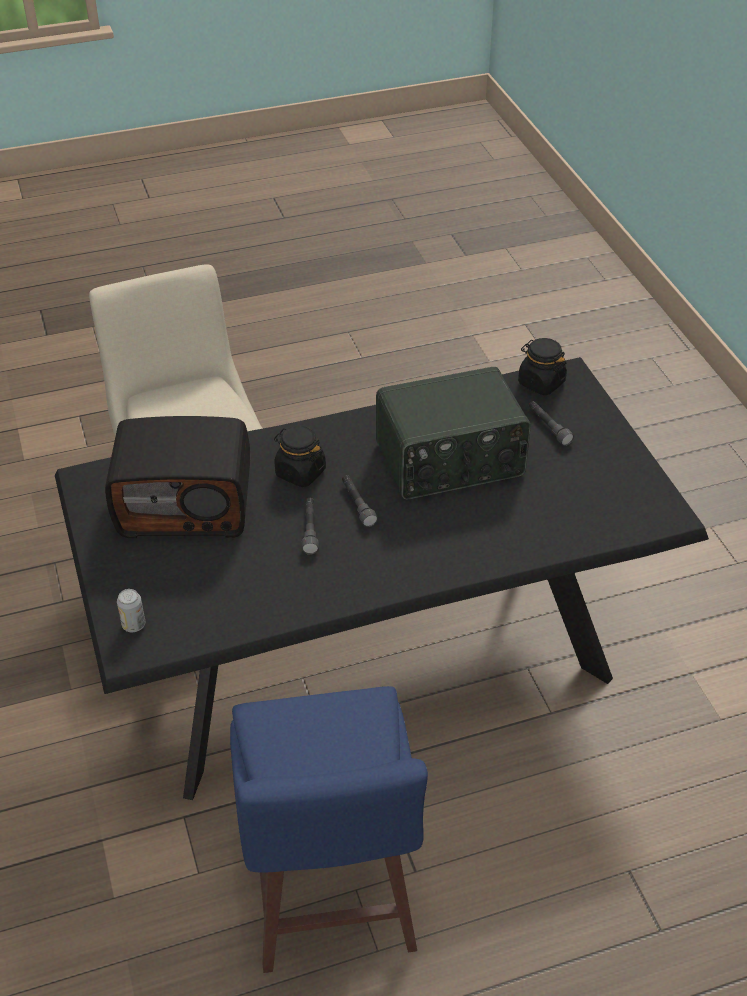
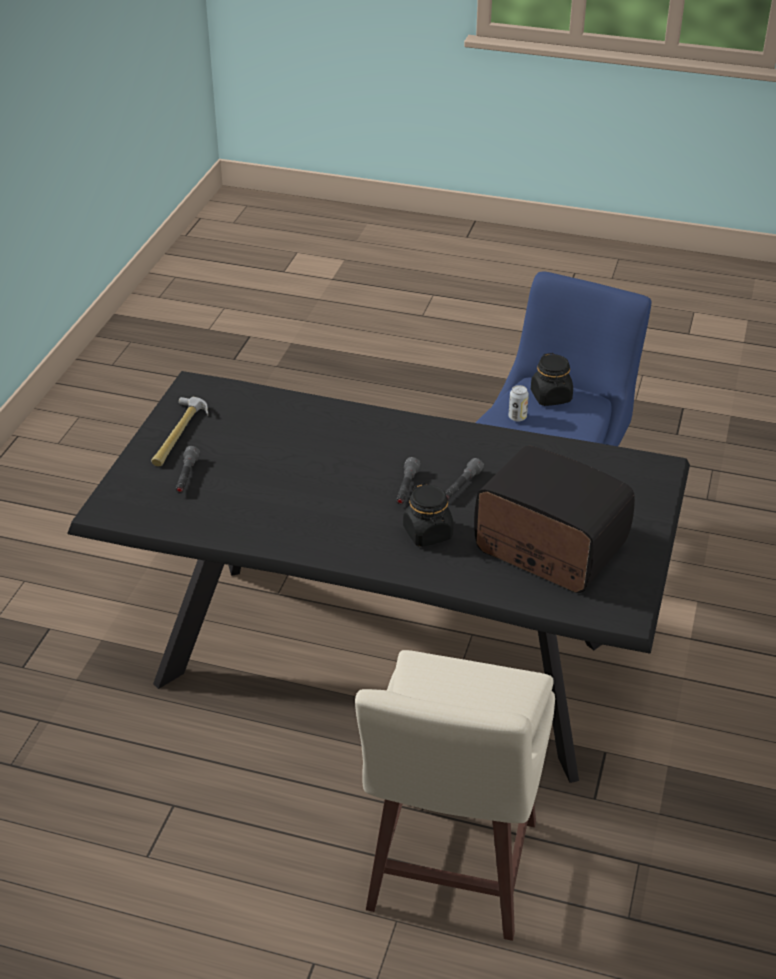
camera: 145 degrees left, 5 degrees down
(133, 625) = (647, 481): can -> can (517, 417)
(450, 461) = (297, 487): radio -> none
(541, 383) = (139, 514): black jar -> black jar (551, 397)
(608, 459) = (178, 434): none -> hammer

